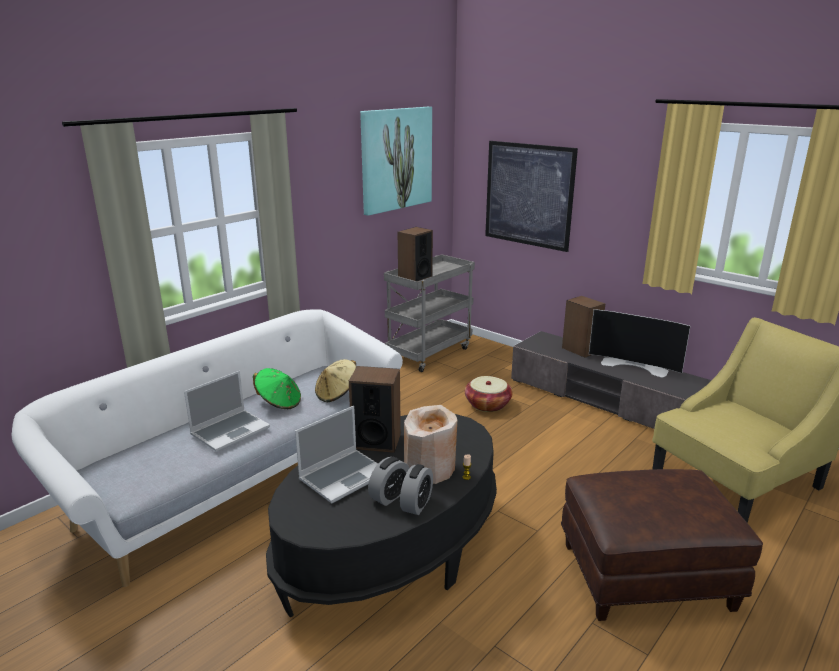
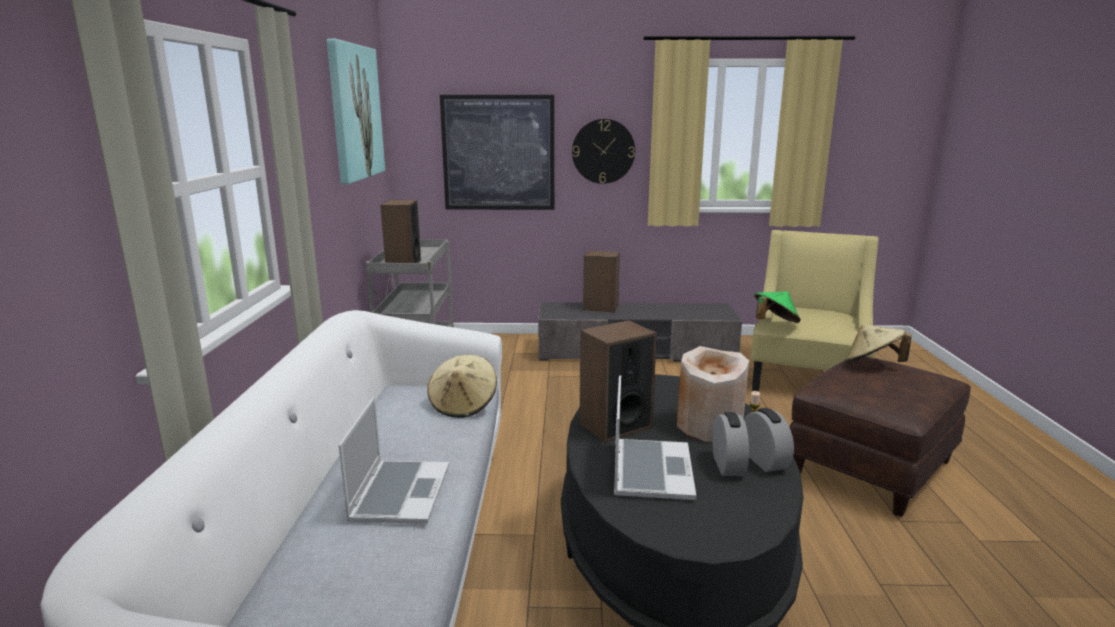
camera: 40 degrees left, 5 degrees down
(279, 403) = (407, 438): green hat -> green hat (774, 323)
(487, 404) = (549, 388): basket -> none
(615, 205) = (603, 151): none -> wall clock
(635, 365) = (662, 308): television -> none
(675, 482) = (872, 364): none -> beige hat

